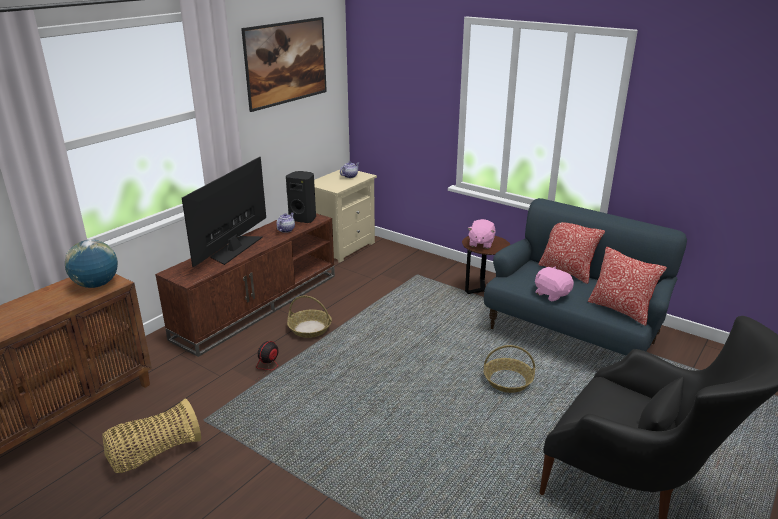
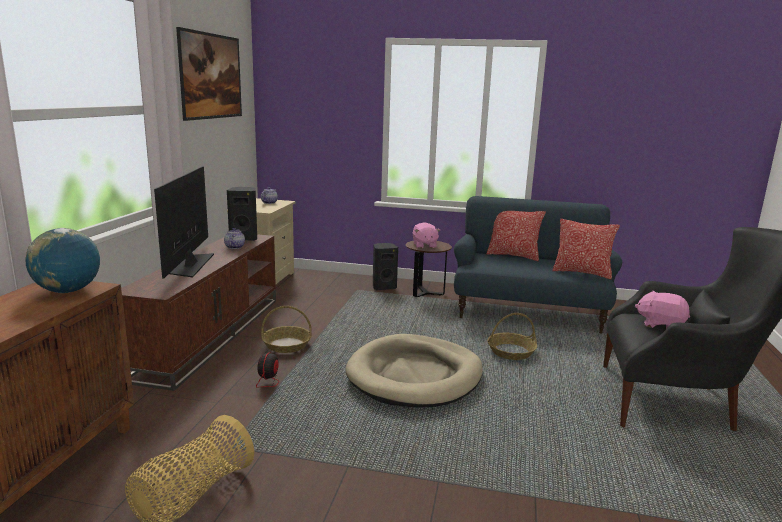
camera: 25 degrees left, 10 degrees down
(393, 387) = (415, 376): none -> beige dog bed
(446, 275) = (383, 287): none -> black speaker
(552, 294) = (519, 270): pink plush toy -> pink plush toy (660, 325)

